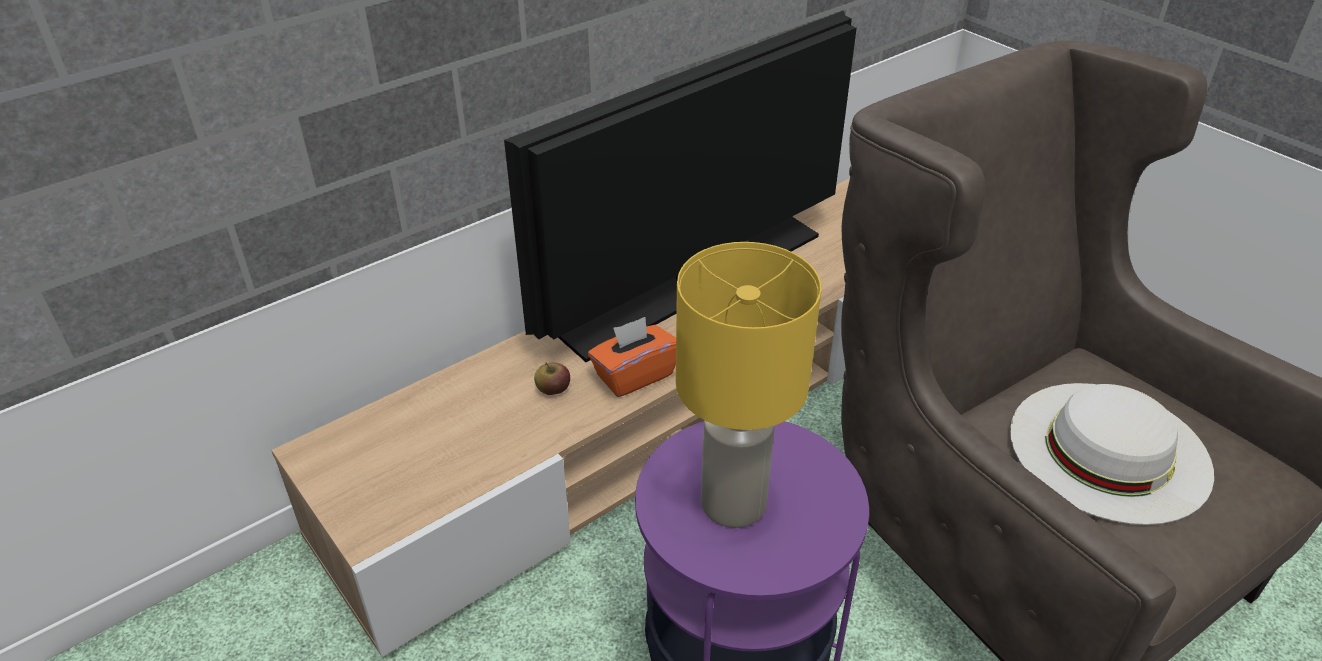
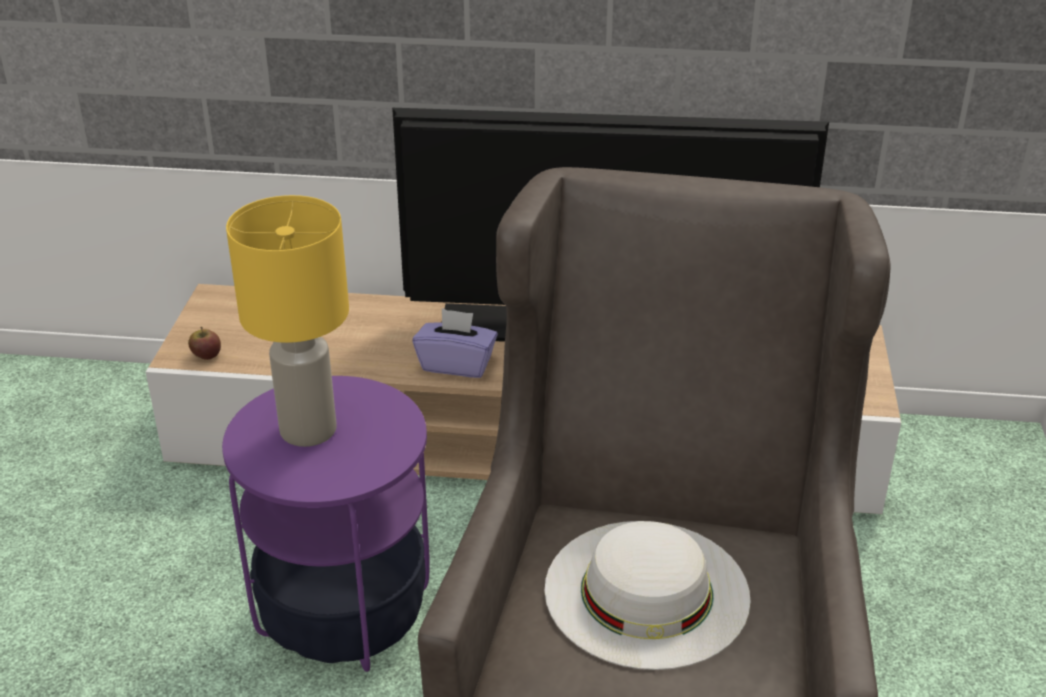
camera: 45 degrees right, 5 degrees down
(553, 390) = (392, 342): apple -> apple (206, 355)
(634, 375) = (456, 364): orange tissue box -> purple tissue box

